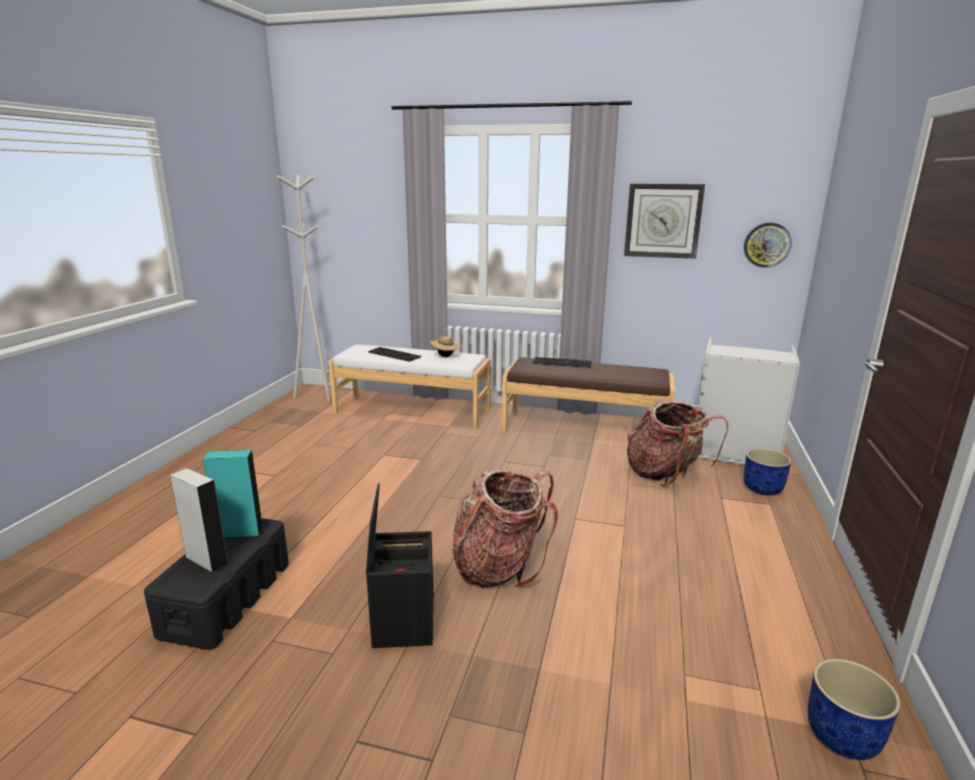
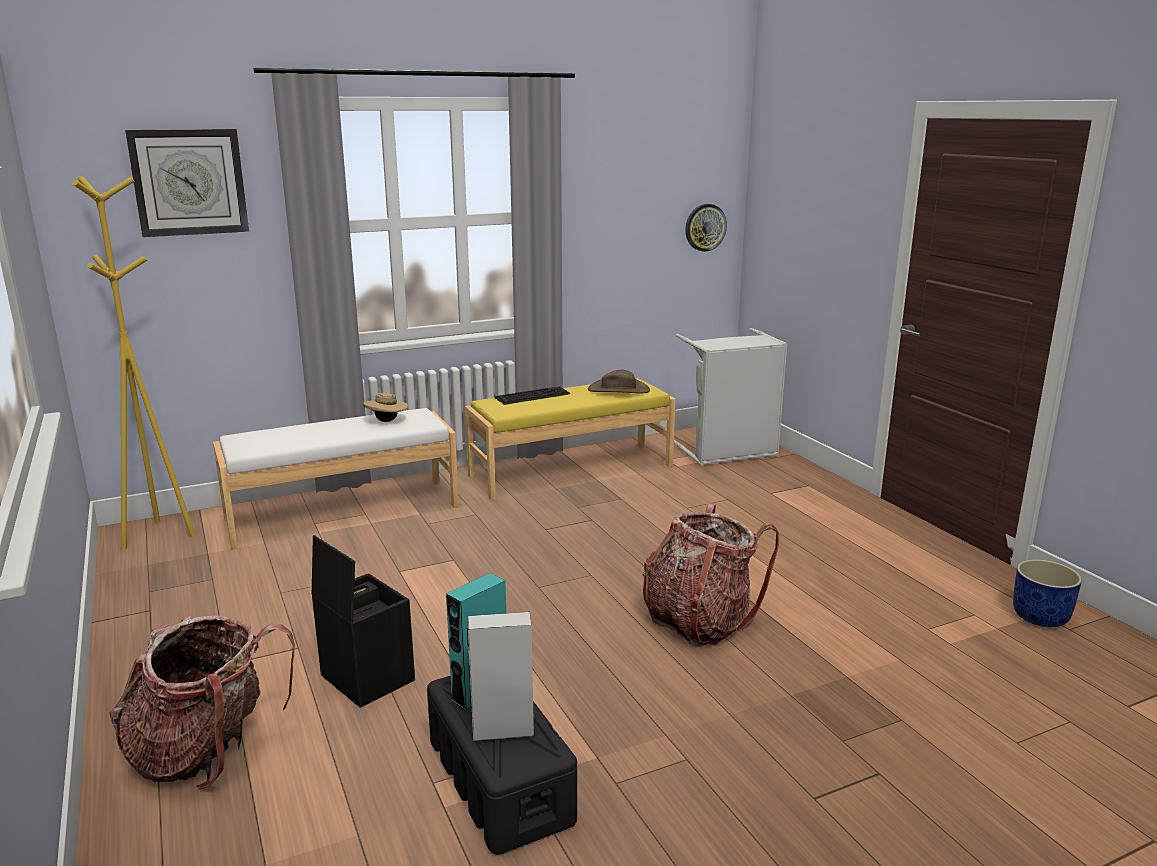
camera: 40 degrees left, 0 degrees up
(317, 395) = (159, 535): grey clothes rack -> yellow clothes rack
(395, 354) = (315, 435): keyboard -> none
(402, 621) = (698, 703): black storage box -> black storage box (365, 678)
(585, 429) = (571, 470): brown bench -> yellow bench
(632, 373) = (618, 390): none -> brown hat
(663, 221) = (608, 209): wall clock -> wall clock (189, 182)
(666, 474) = (703, 488): backpack -> backpack (207, 753)
(763, 489) = (787, 474): blue planter -> none

